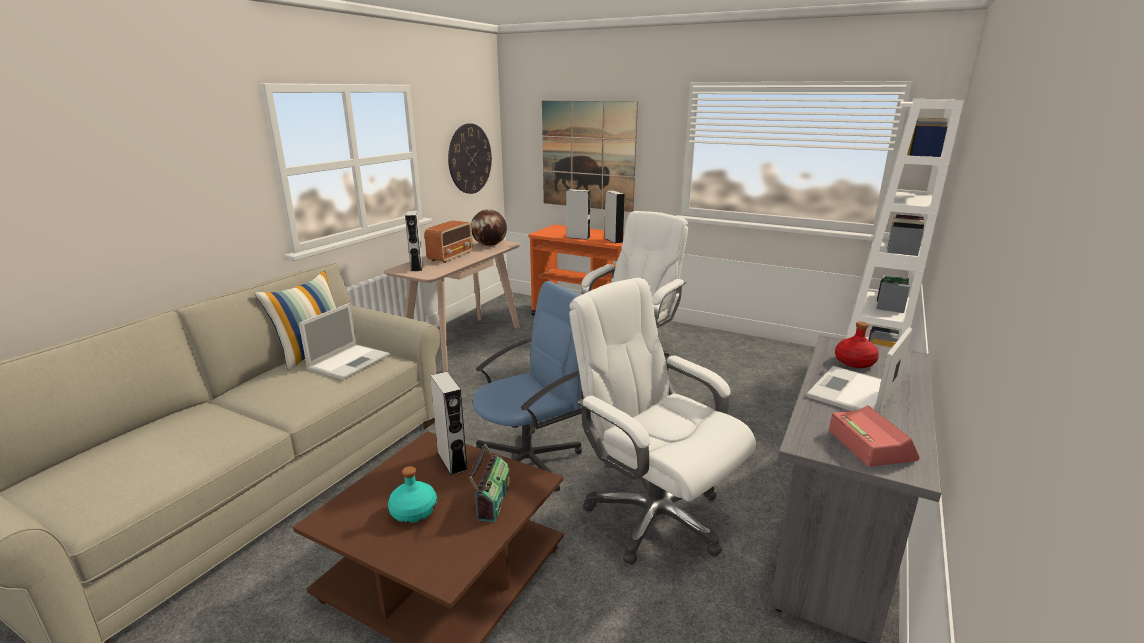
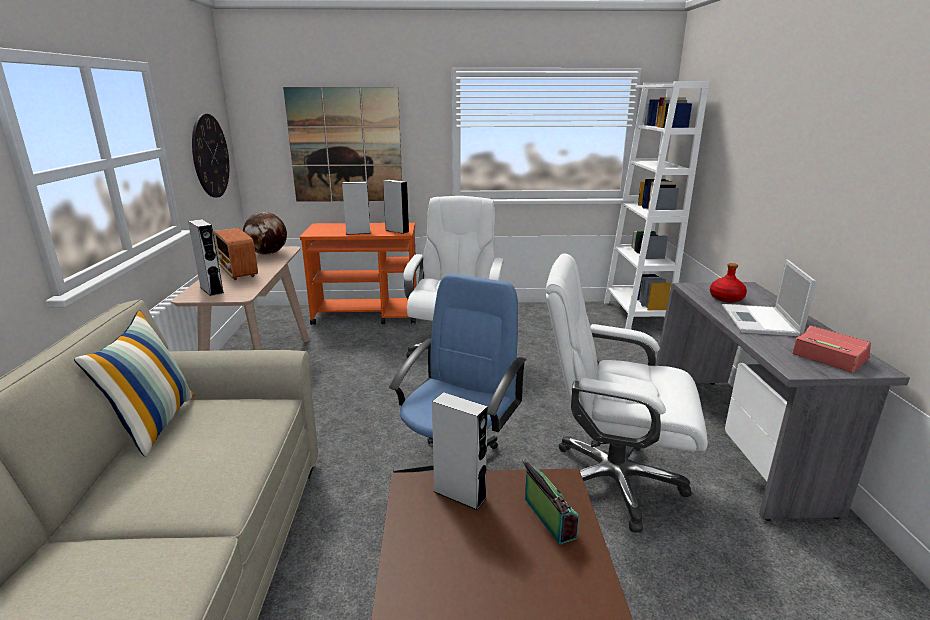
camera: 30 degrees left, 0 degrees up
(350, 361) = (224, 420): laptop -> none
(413, 511) = (486, 565): turquoise bottle -> none
(451, 256) = (238, 272): radio -> radio turned 150 degrees clockwise

